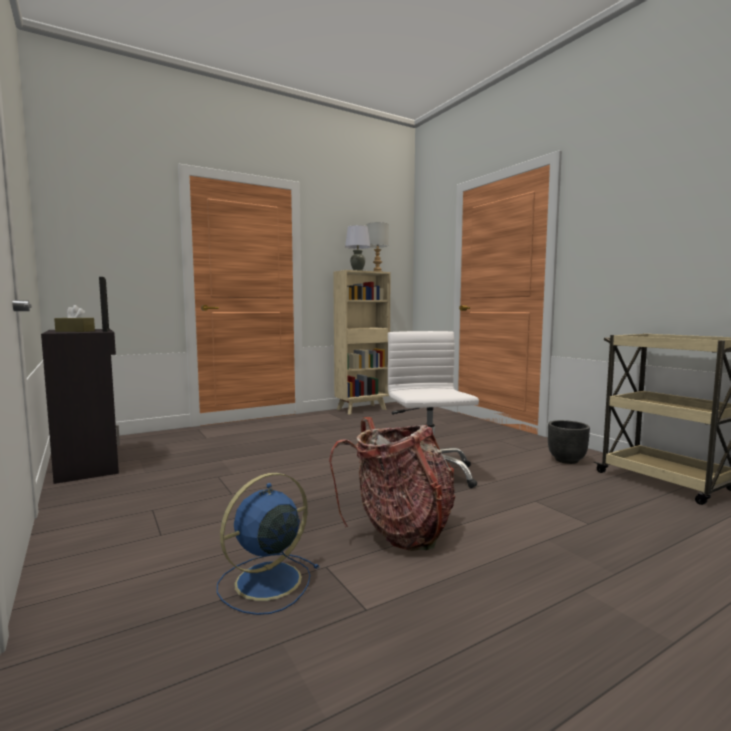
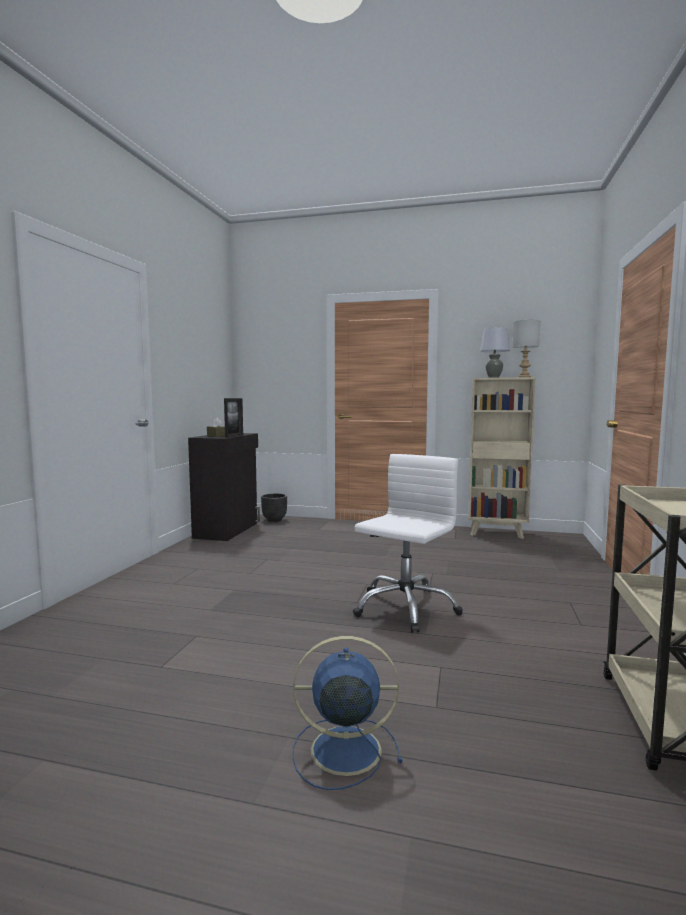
camera: 45 degrees right, 0 degrees up
(265, 582) = (157, 629): blue fan -> blue fan (342, 750)
(401, 530) = (281, 637): backpack -> none
(566, 460) = (597, 650): black planter -> black planter (274, 520)

